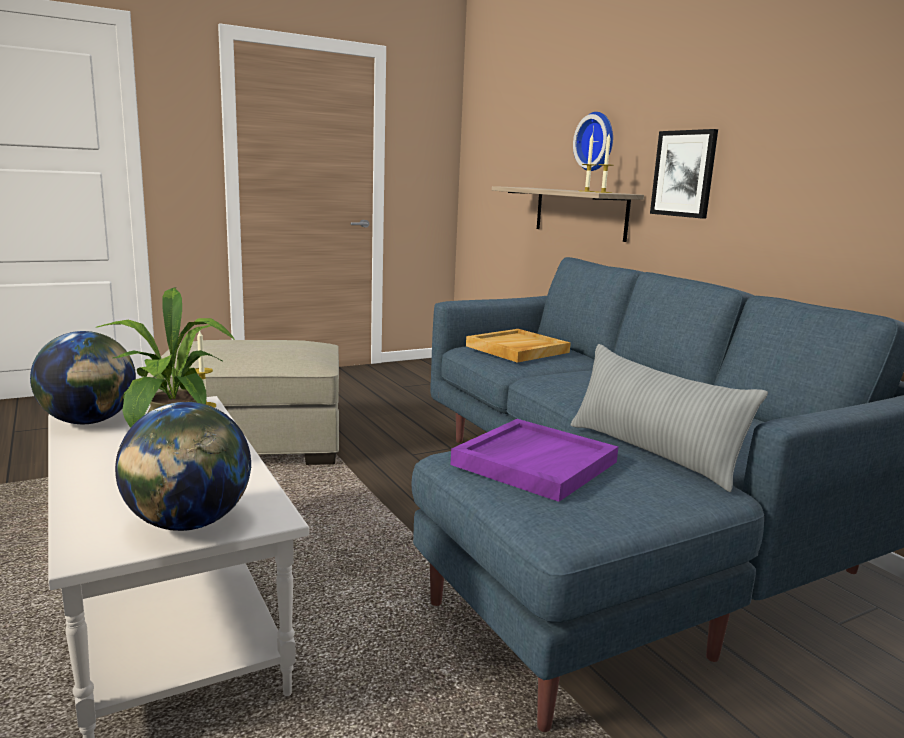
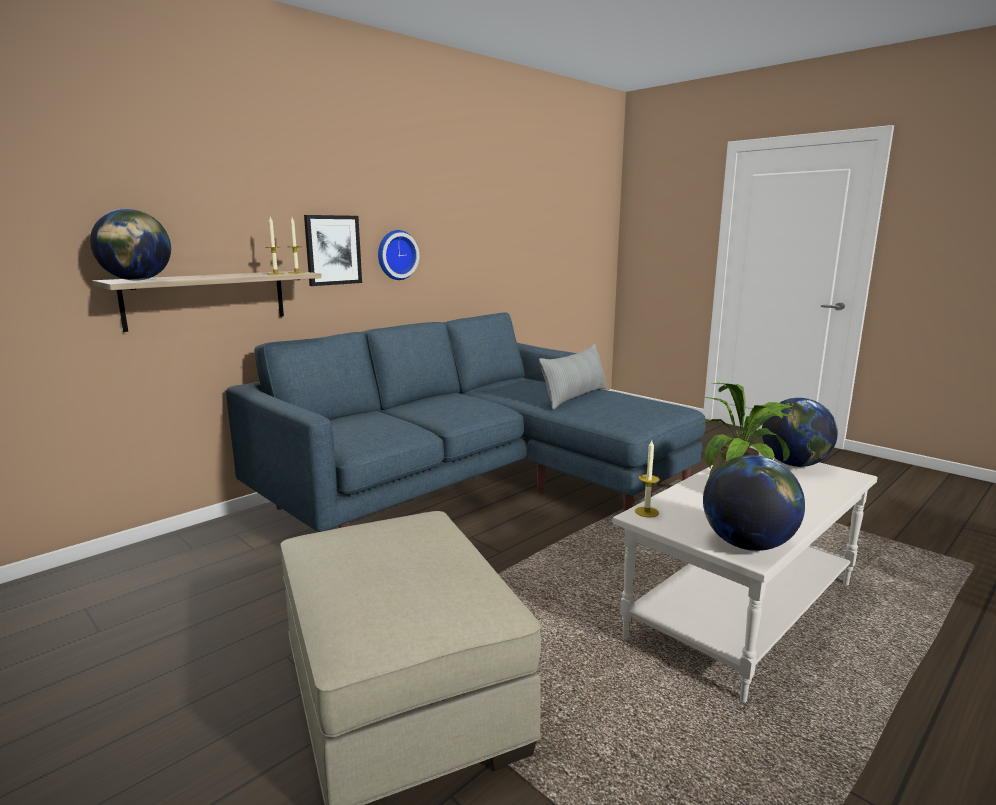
camera: 105 degrees left, 0 degrees up
(517, 349) = (366, 427): beige tray -> none
(520, 187) = (137, 280): none -> globe
(534, 462) = (622, 412): purple tray -> none
(597, 142) = (216, 221): wall clock -> wall clock (396, 255)

